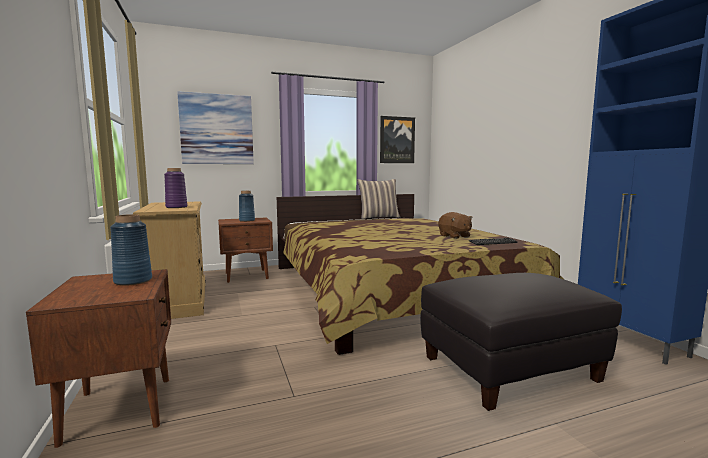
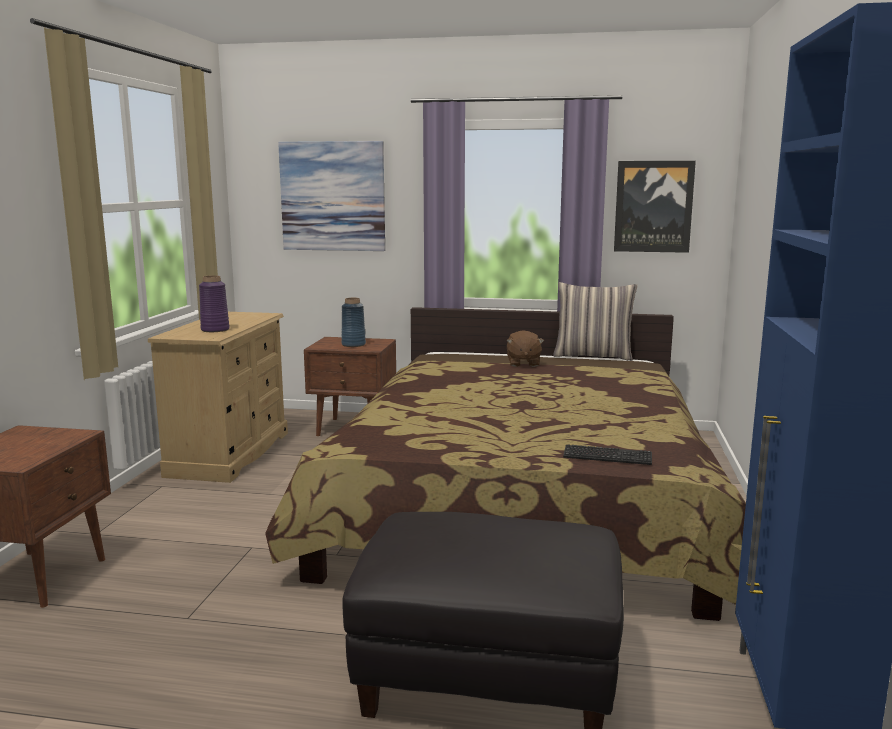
camera: 30 degrees right, 5 degrees up
(133, 281) = (47, 443): blue vase -> none
(454, 236) = (580, 430): brown plush toy -> brown plush toy (523, 363)

